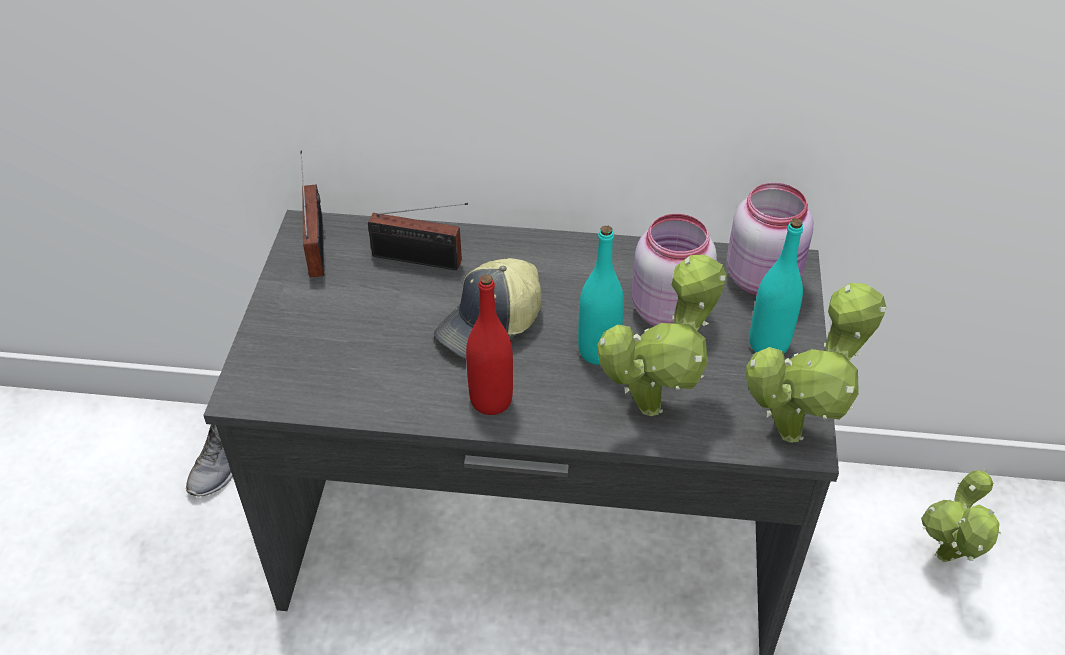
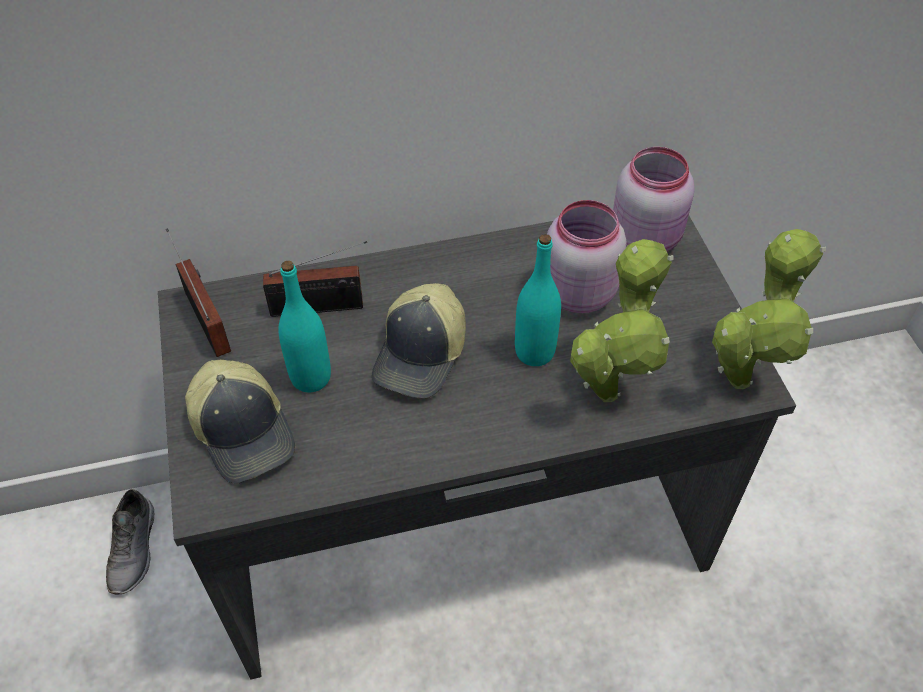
camera: 20 degrees left, 5 degrees up
(304, 345) = (245, 431): none -> cap
(491, 400) = (458, 432): red bottle -> none
(768, 344) = (680, 301): turquoise bottle -> turquoise bottle (311, 377)
(944, 561) = (809, 433): potted plant -> none

